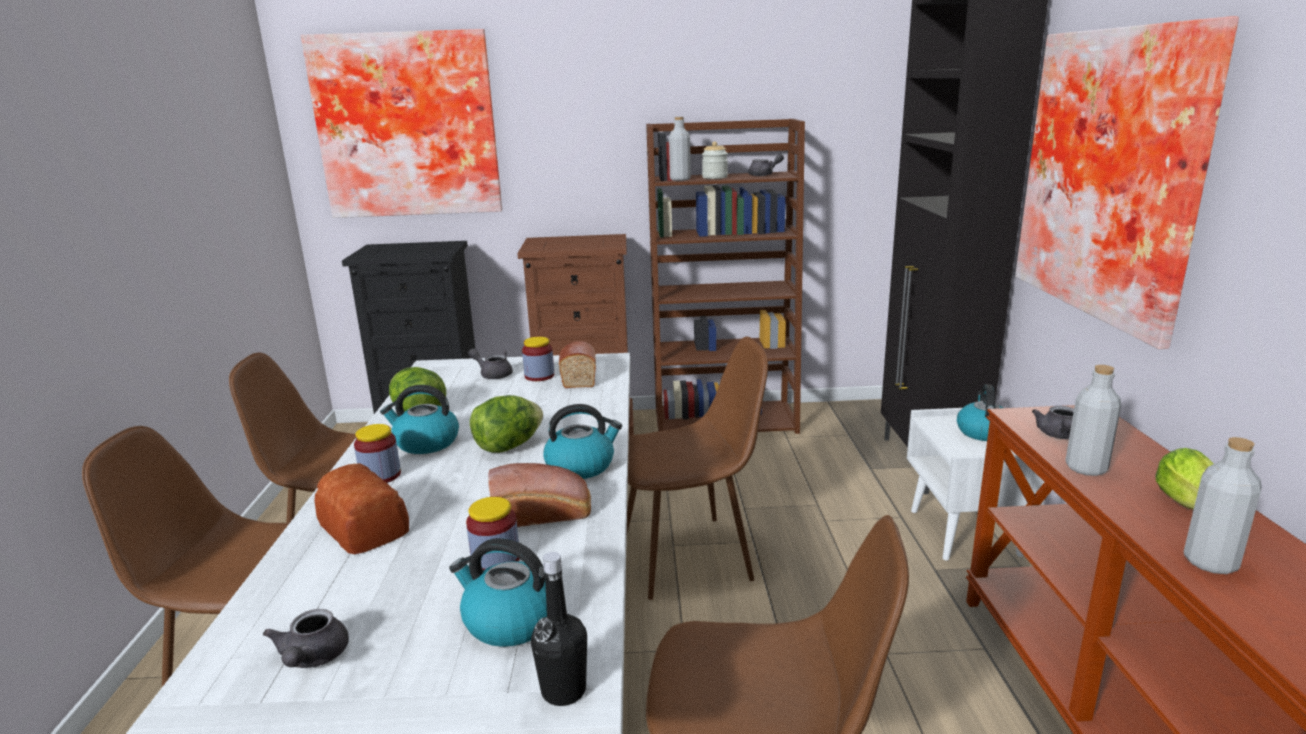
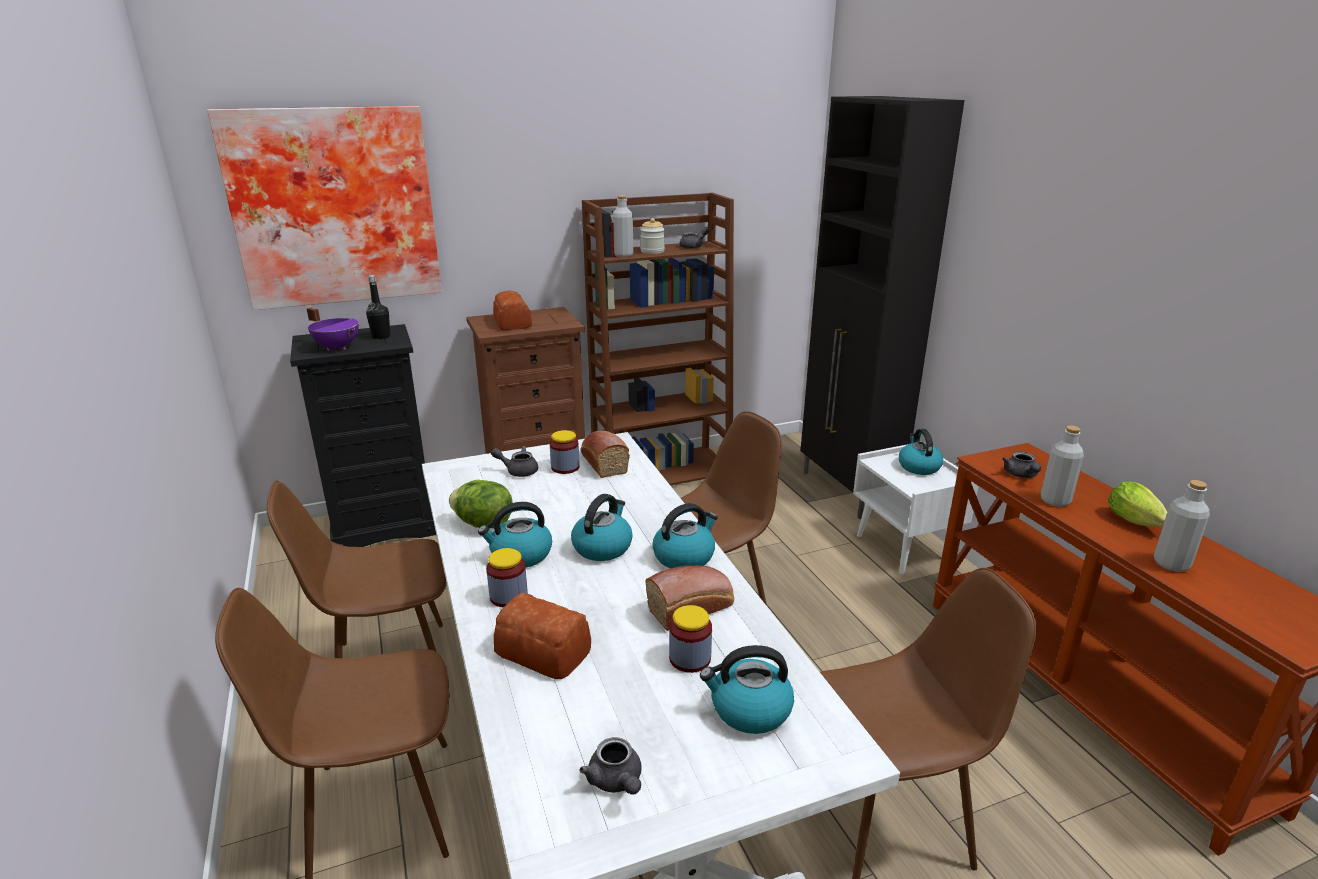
camera: 20 degrees left, 5 degrees up
(390, 253) = (338, 347): none -> purple cooking pot
(508, 446) = (602, 547): lettuce -> kettle
(560, 243) = (512, 323): none -> bread
(563, 690) = (839, 756): black bottle -> black bottle (381, 337)
(1116, 175) = (1036, 267): picture -> none

